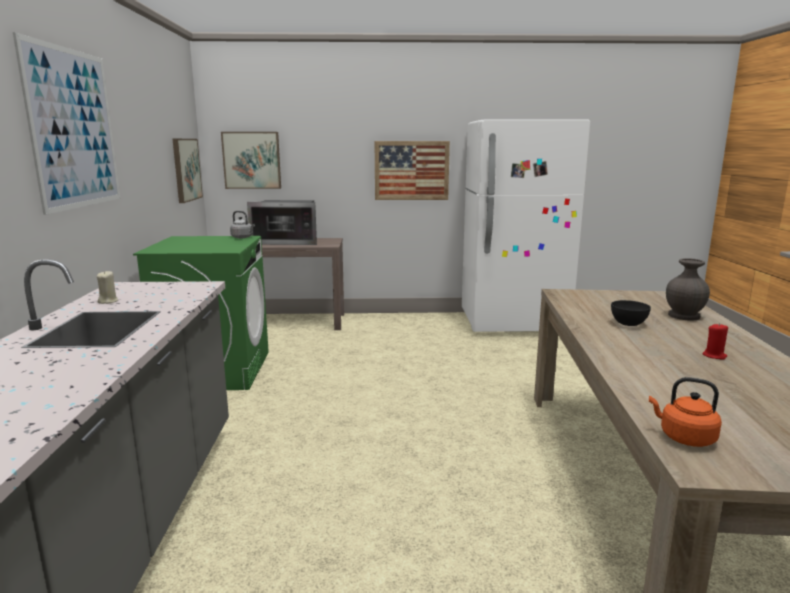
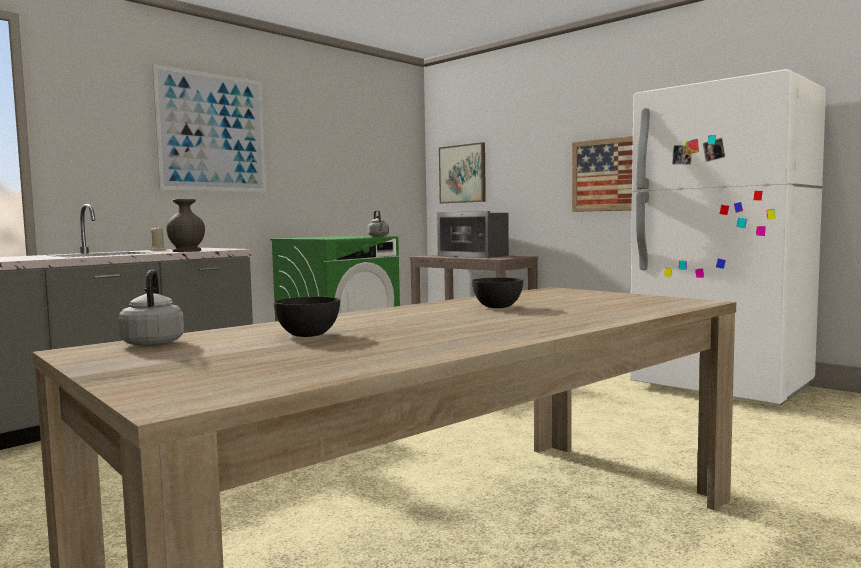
camera: 45 degrees right, 10 degrees down
(186, 169) = (391, 182): picture -> none
(684, 315) = (605, 311): grey vase -> grey vase (187, 251)
(684, 437) = (153, 343): orange kettle -> grey kettle
(700, 390) = (308, 335): none -> grey bowl
(714, 356) = (454, 328): red candle -> none

